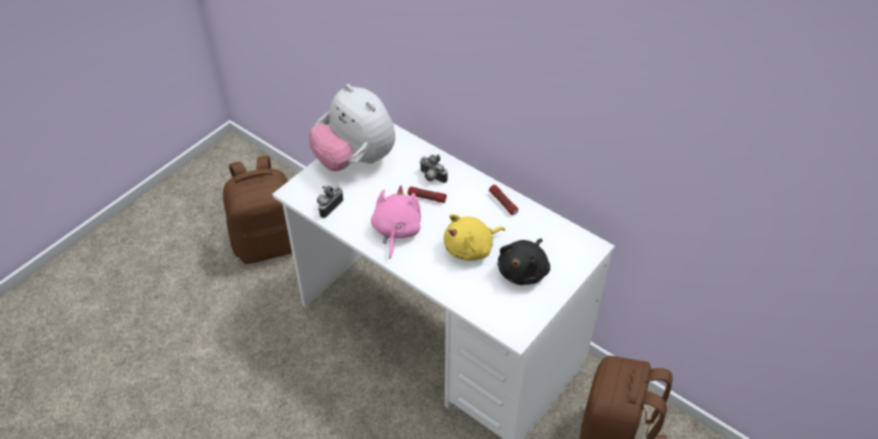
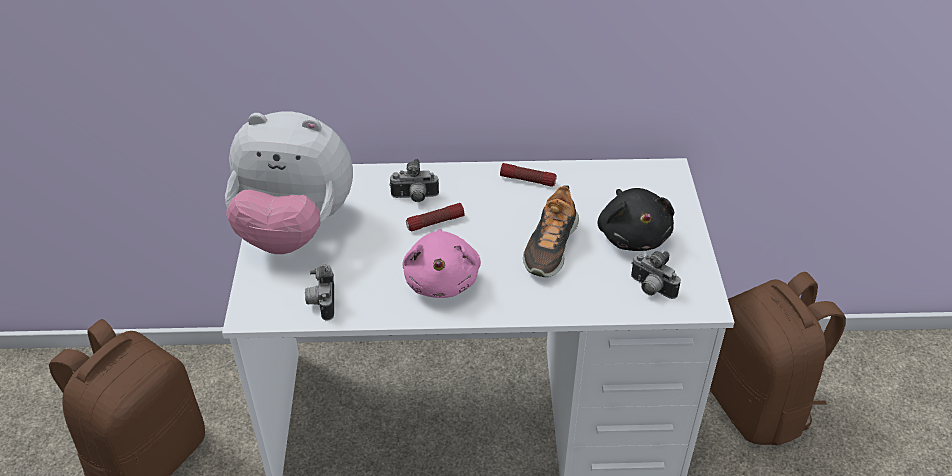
camera: 40 degrees left, 5 degrees down
(396, 231) = (442, 280): pink plush toy -> pink plush toy turned 150 degrees counterclockwise
(471, 248) = (550, 246): yellow plush toy -> shoe
(497, 306) = (650, 289): none -> camera

